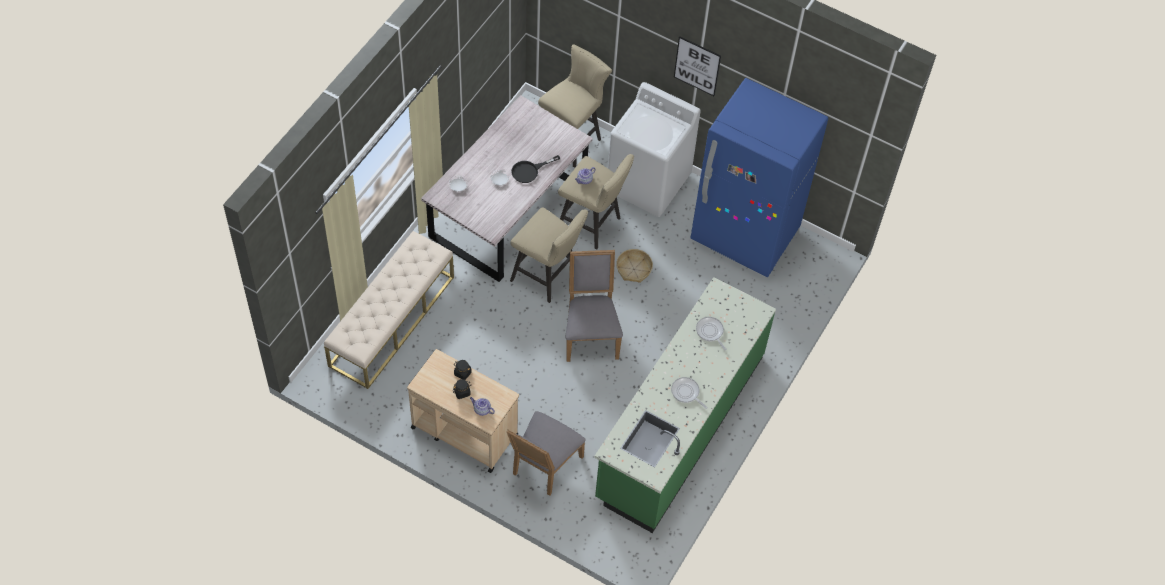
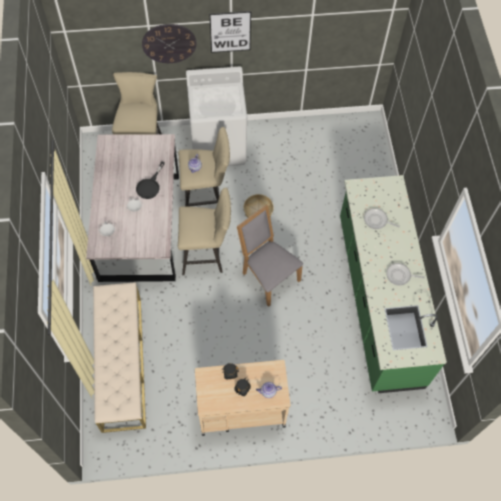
camera: 35 degrees left, 5 degrees up
(543, 467) = (316, 395): grey chair -> none
(634, 44) = (169, 43): none -> wall clock
(745, 235) = (308, 141): blue fridge -> none

